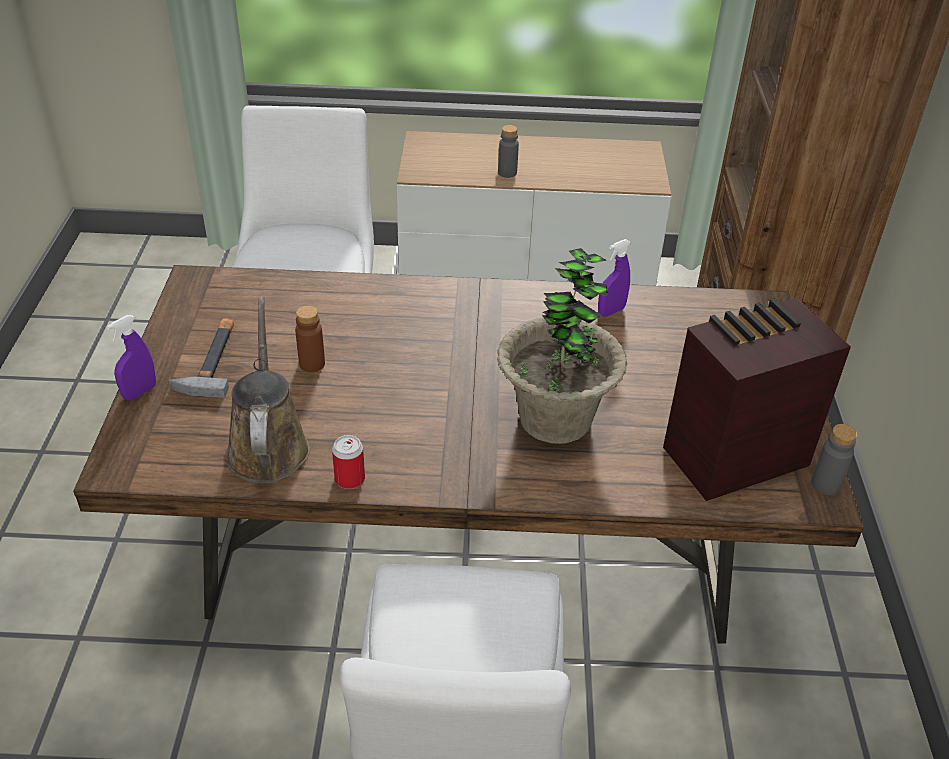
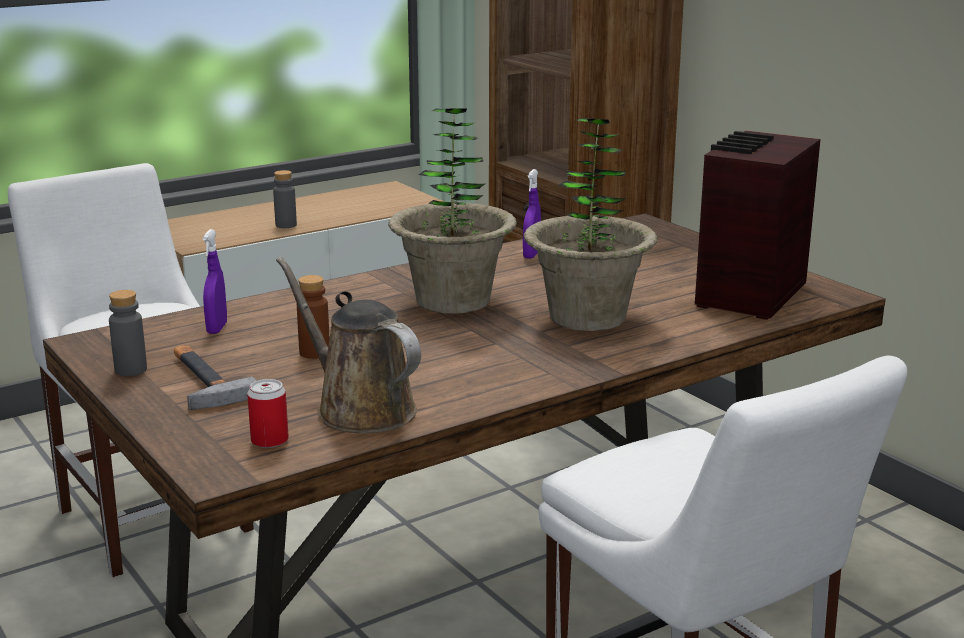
camera: 35 degrees left, 20 degrees down
(139, 392) = (155, 422): purple spray bottle -> purple spray bottle (217, 328)
(350, 479) = (473, 400): can -> can (269, 441)
(478, 346) = (453, 300): none -> potted plant
(825, 484) = (830, 288): grey bottle -> grey bottle (131, 370)

